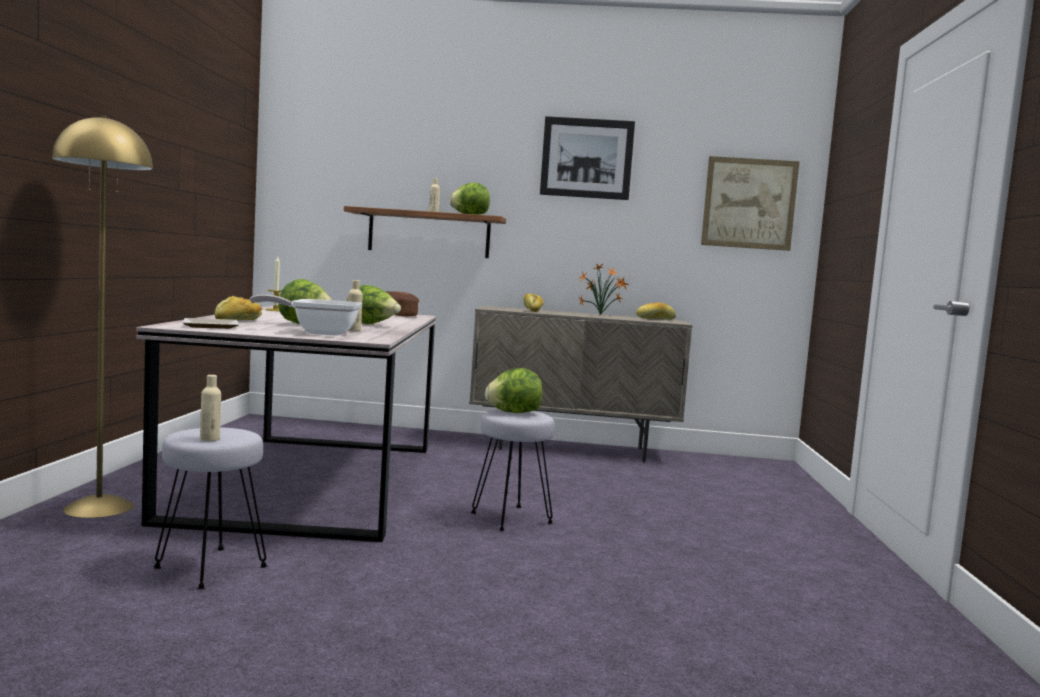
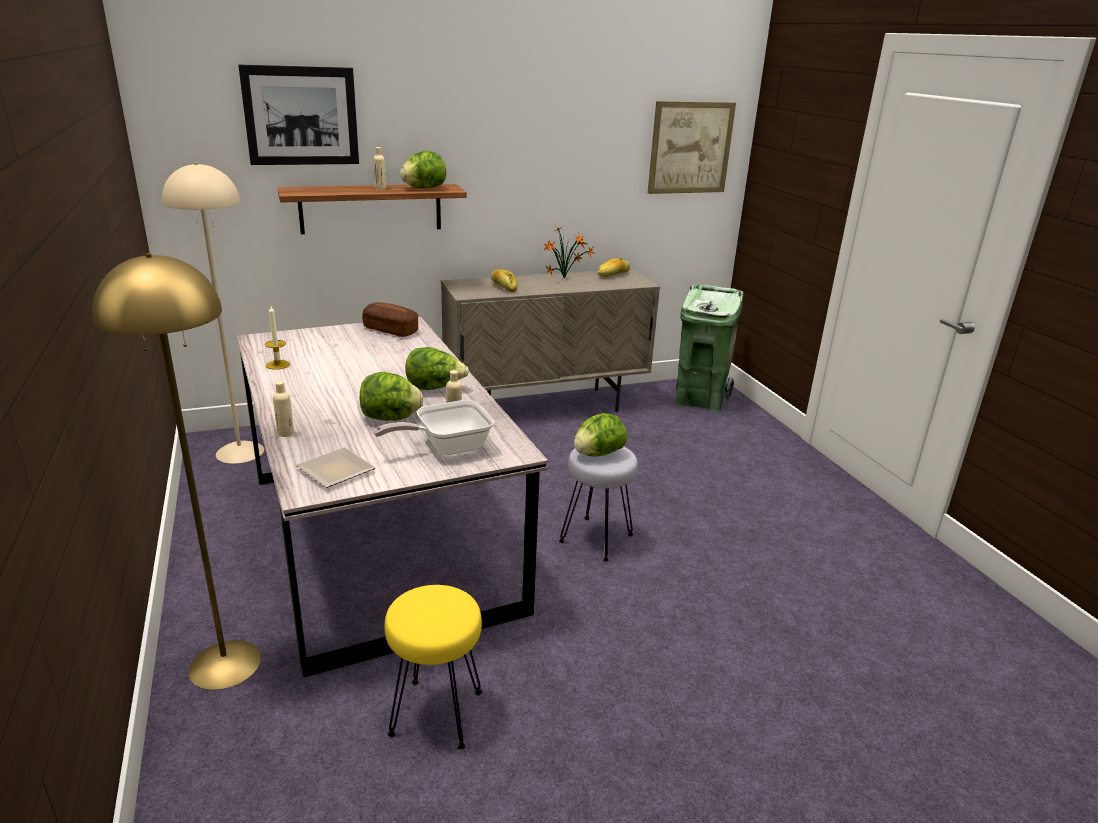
camera: 25 degrees left, 20 degrees up
(209, 568) = (436, 714): grey stool -> yellow stool
(210, 439) = (444, 623): beige bottle -> beige bottle (285, 433)
(239, 321) = (320, 432): bread -> none
(274, 427) = (240, 452): none -> beige floor lamp
(586, 158) = (537, 109): picture -> picture (301, 116)
(750, 470) = (700, 400): none -> green trash can

